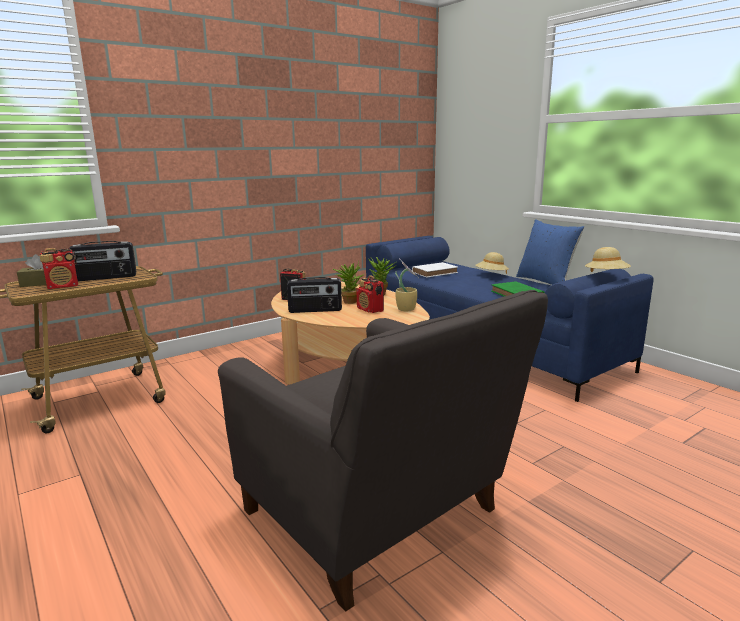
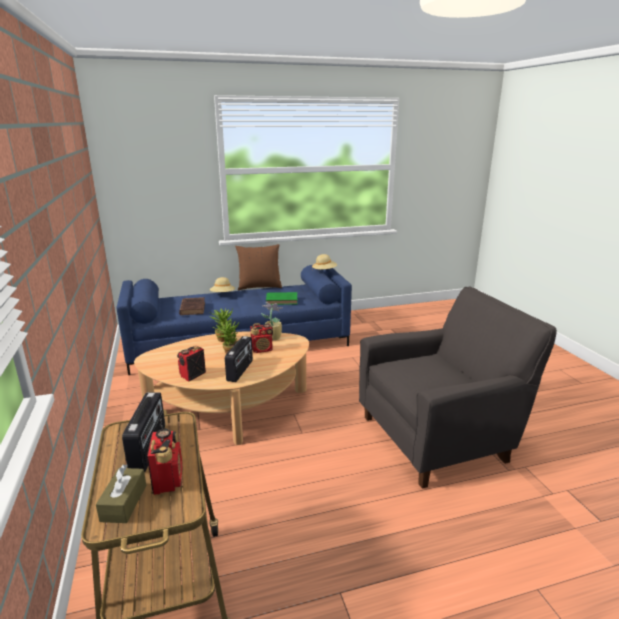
camera: 70 degrees left, 5 degrees up
(435, 272) = (192, 308): white book -> brown book
(545, 281) = (259, 286): blue pillow -> brown pillow

